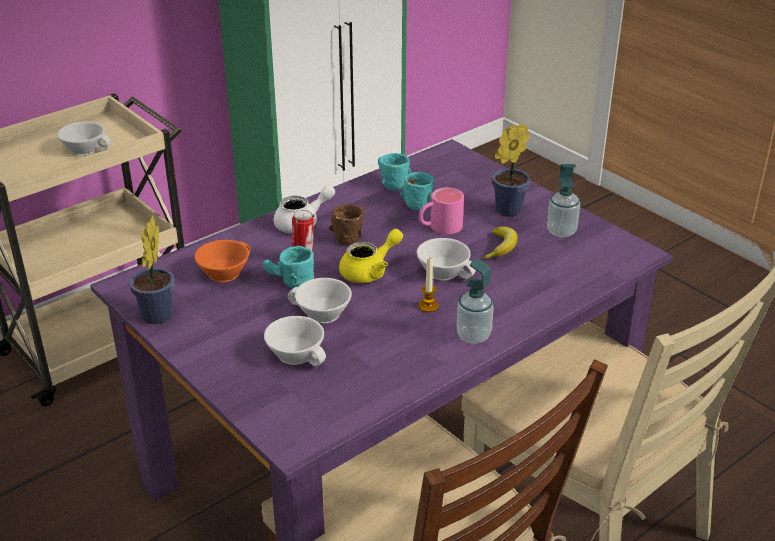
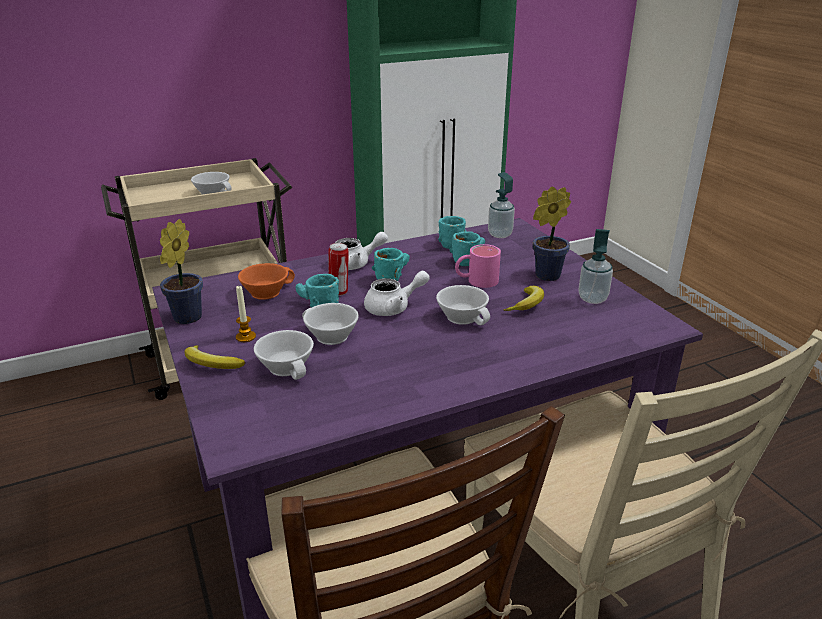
camera: 15 degrees right, 5 degrees down
(217, 364) = (211, 364): none -> banana
(350, 233) = (392, 276): brown mug -> turquoise mug
(370, 271) = (394, 308): yellow teapot -> white teapot
(428, 306) = (433, 344): candle -> candle (245, 337)
(473, 336) = (465, 377): soap dispenser -> soap dispenser (500, 234)

